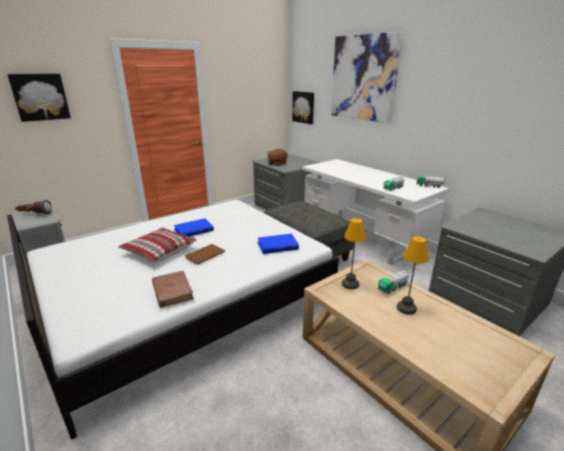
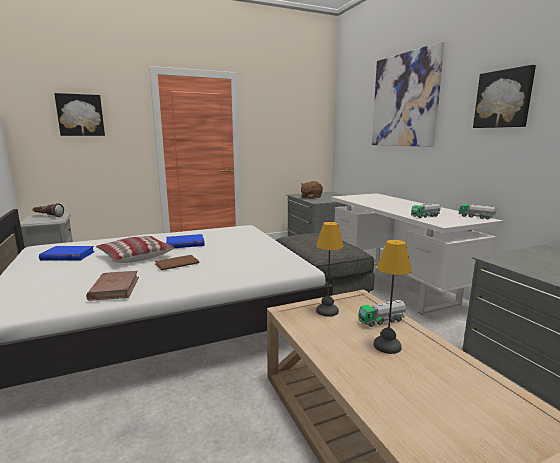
camera: 15 degrees right, 10 degrees down
(277, 246) = (260, 264): blue book -> blue book (67, 256)
(304, 107) = (346, 140): picture -> picture (503, 99)

